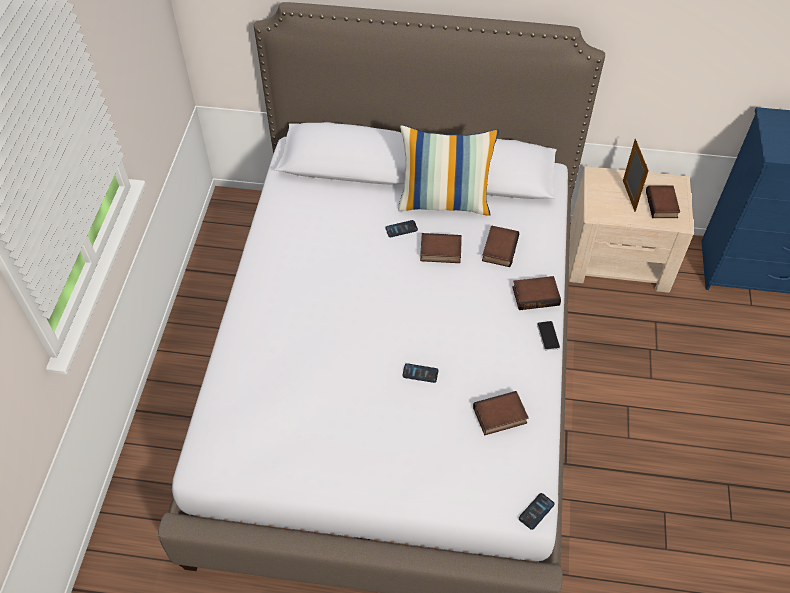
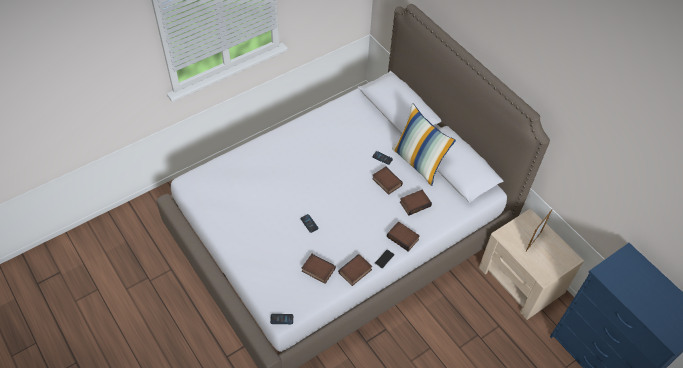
camera: 45 degrees right, 0 degrees up
(662, 205) = (546, 261): book -> book (355, 272)

